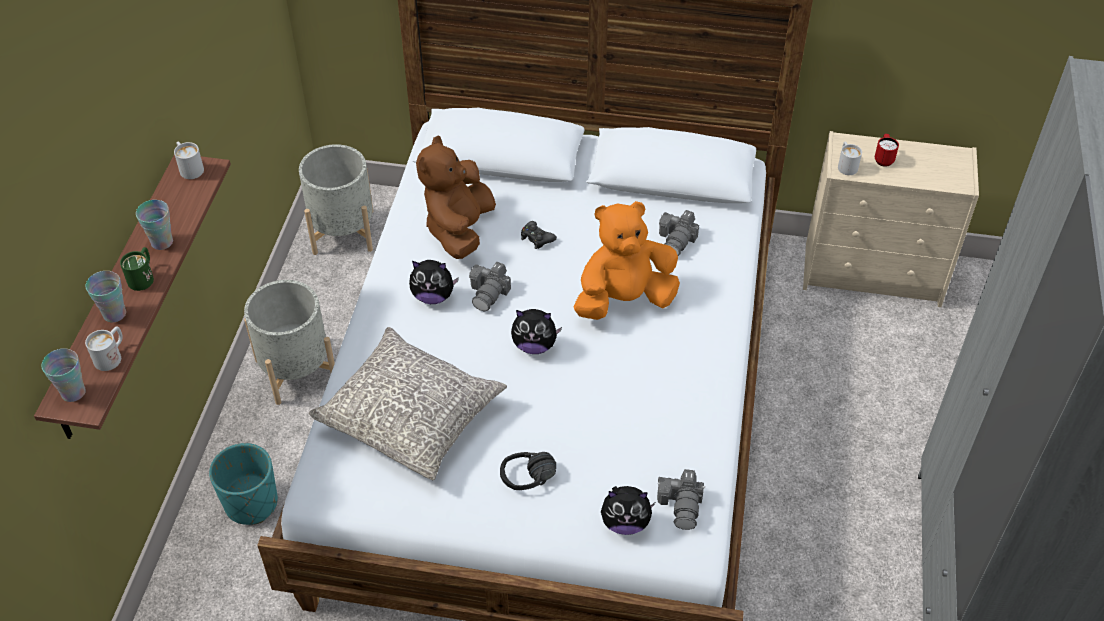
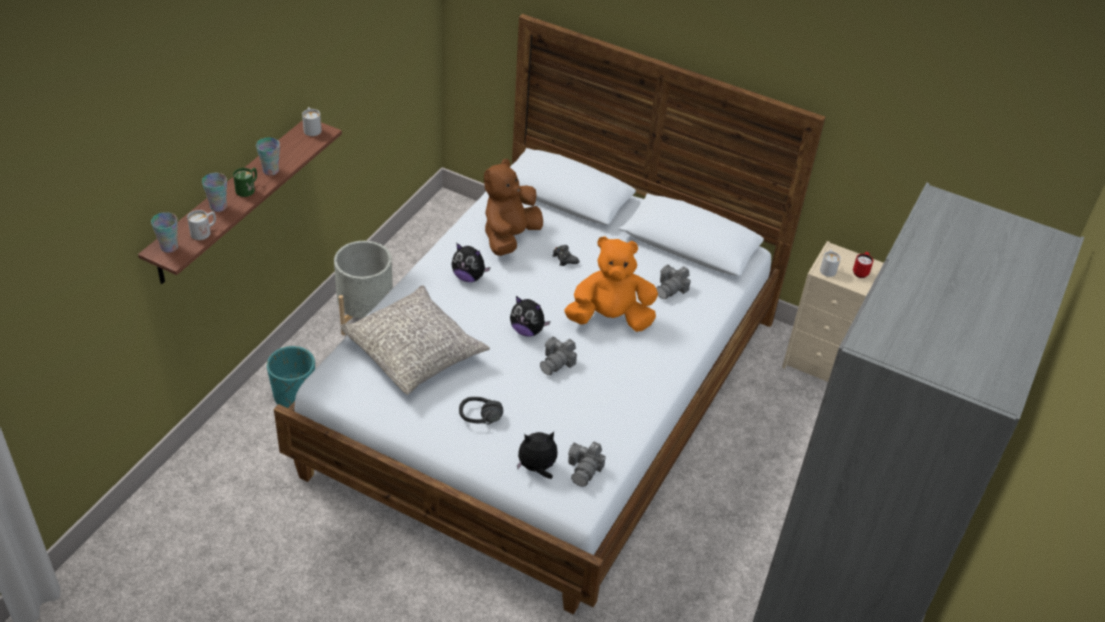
camera: 15 degrees right, 5 degrees down
(343, 232) = (442, 229): grey planter -> none
(489, 293) = (511, 286): camera -> camera (557, 362)
(625, 522) = (537, 468): plush toy -> plush toy turned 150 degrees clockwise

